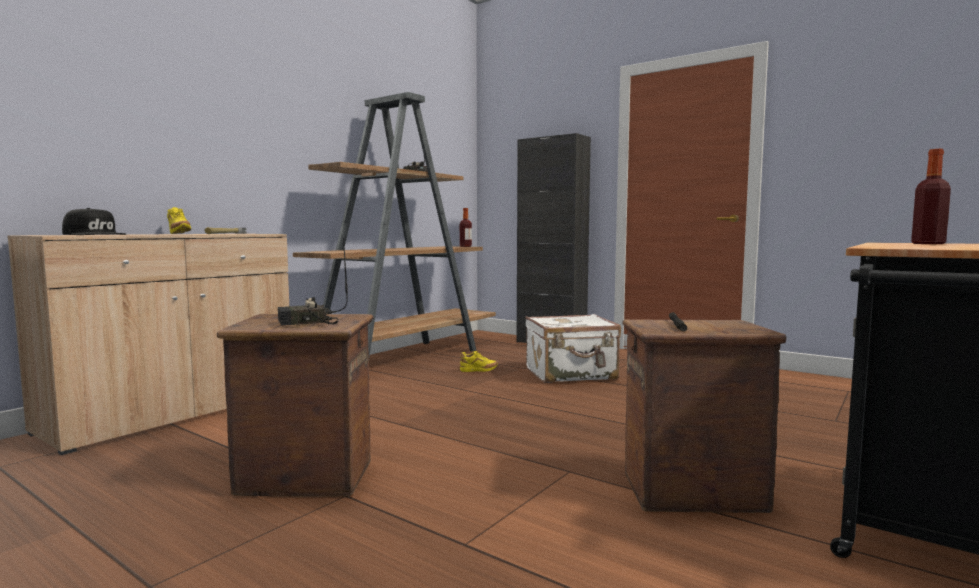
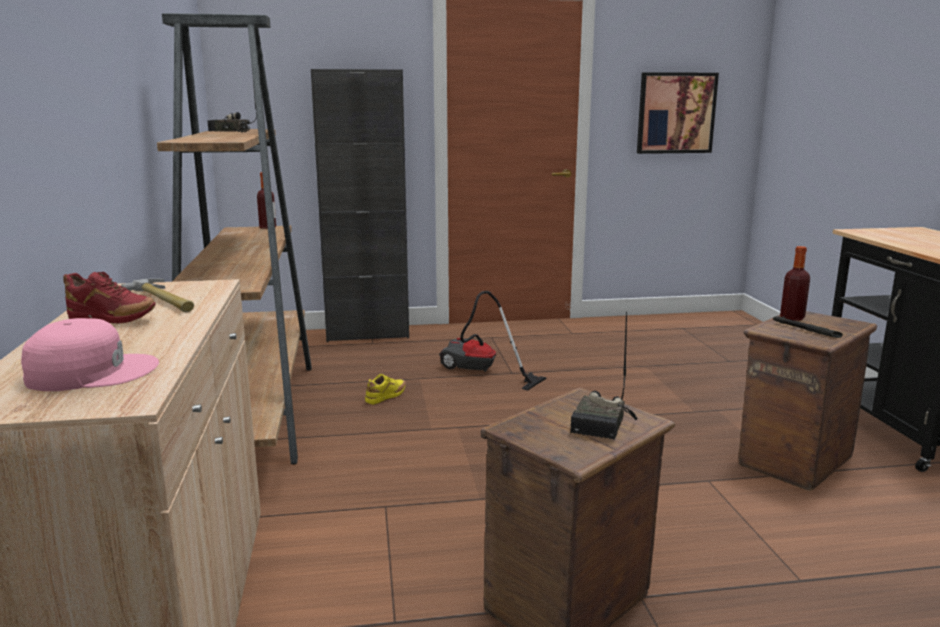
camera: 45 degrees left, 10 degrees up
(95, 234) = (91, 372): black cap -> pink cap
(179, 234) = (112, 320): yellow shoe -> red shoe
(571, 374) = (480, 372): white suitcase -> vacuum cleaner
(867, 153) = (676, 113): none -> picture
(928, 244) = (901, 236): bottle -> bottle (792, 318)

